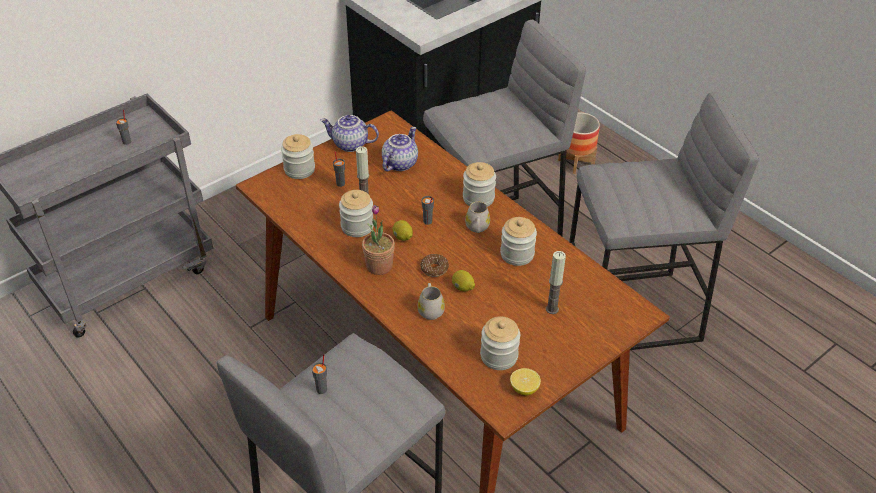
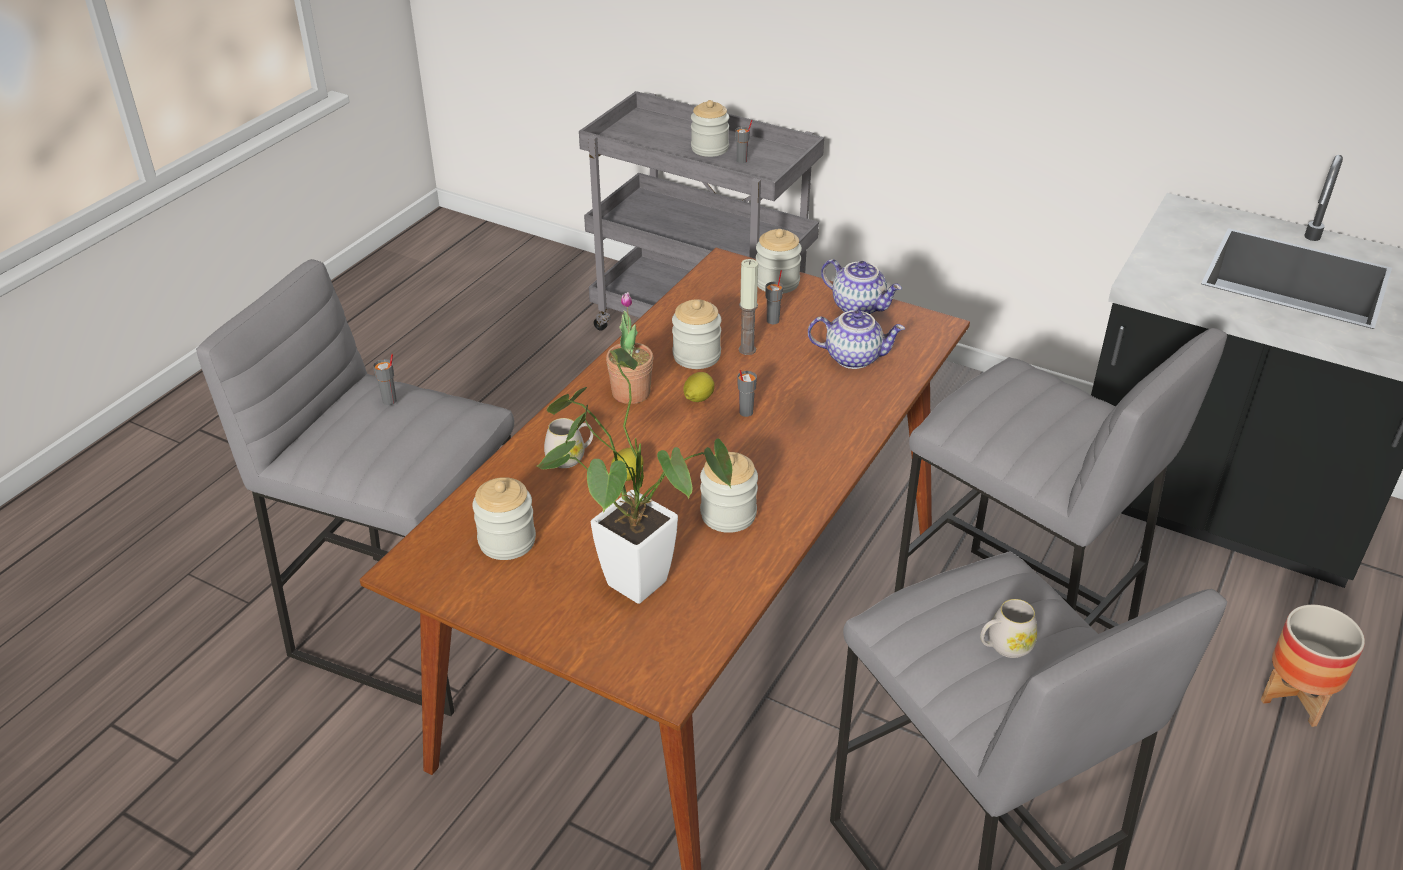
camera: 70 degrees right, 5 degrees down
(350, 145) = (859, 307): teapot -> teapot turned 135 degrees clockwise
(434, 268) = (652, 441): donut -> none
(477, 228) = (761, 462): white mug -> white mug (1004, 646)
(478, 198) = (830, 448): jar -> jar (709, 148)
(524, 389) = (453, 580): lemon -> none
(552, 309) = (627, 576): candle -> potted plant

